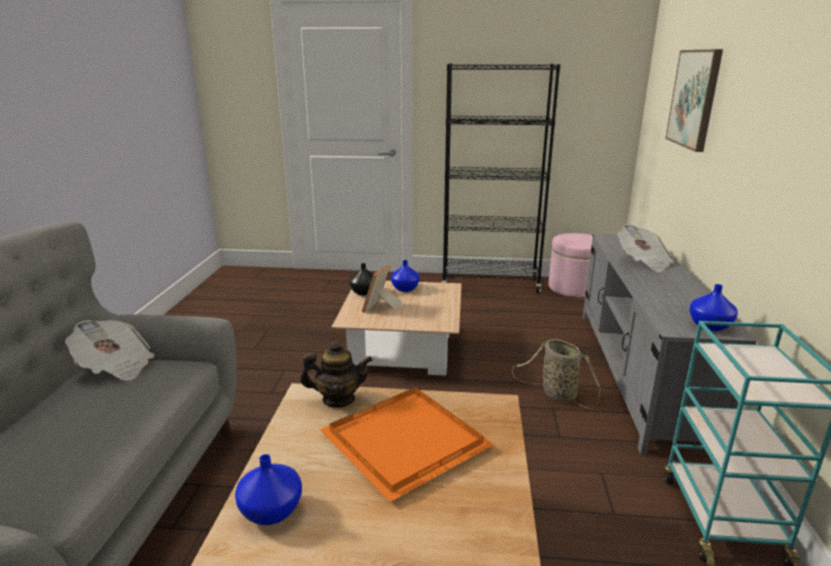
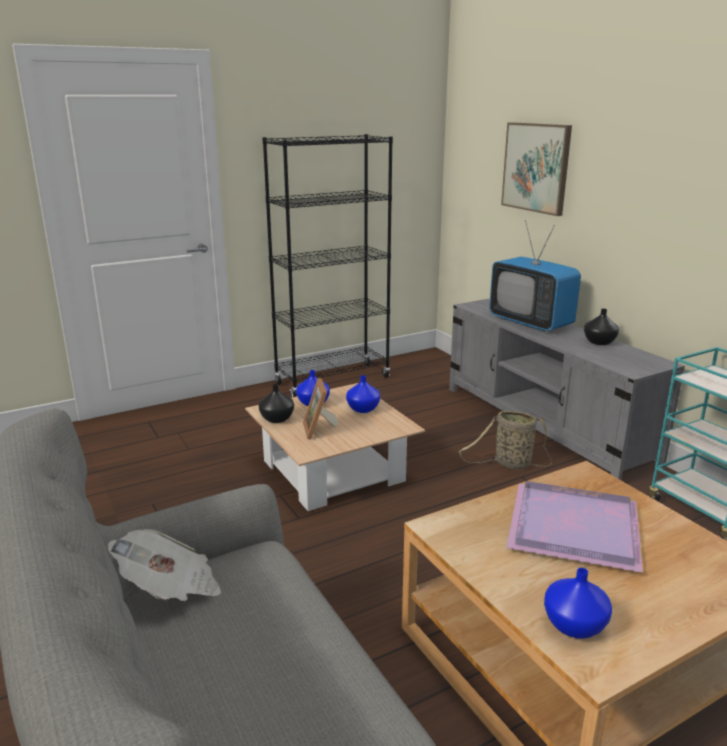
camera: 35 degrees left, 0 degrees up
(338, 399) = (469, 518): teapot -> none
(404, 444) = (576, 530): orange tray -> purple tray
(573, 288) = (410, 364): pink ottoman -> none
(643, 262) = (530, 322): newspaper -> television
(688, 294) = (599, 342): none -> black vase
(710, 326) = (647, 362): blue vase -> blue vase (363, 408)

